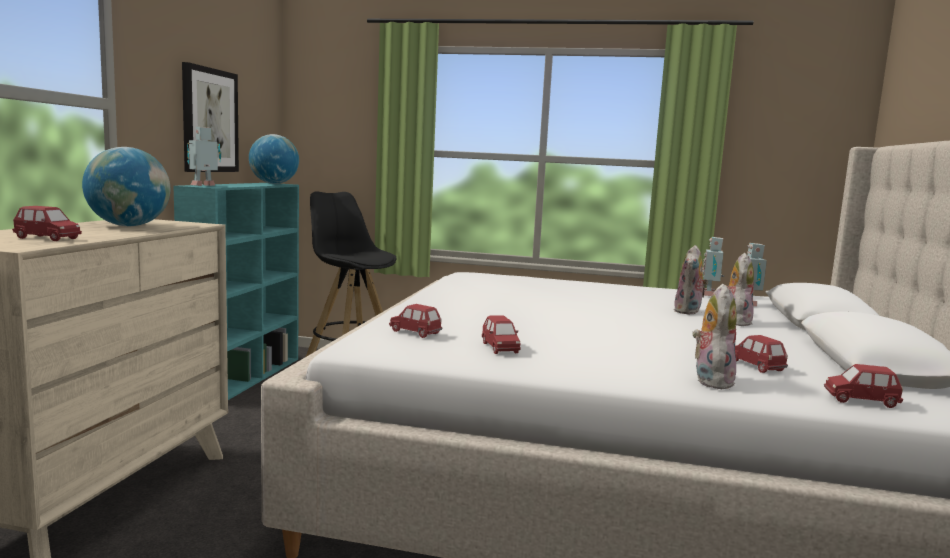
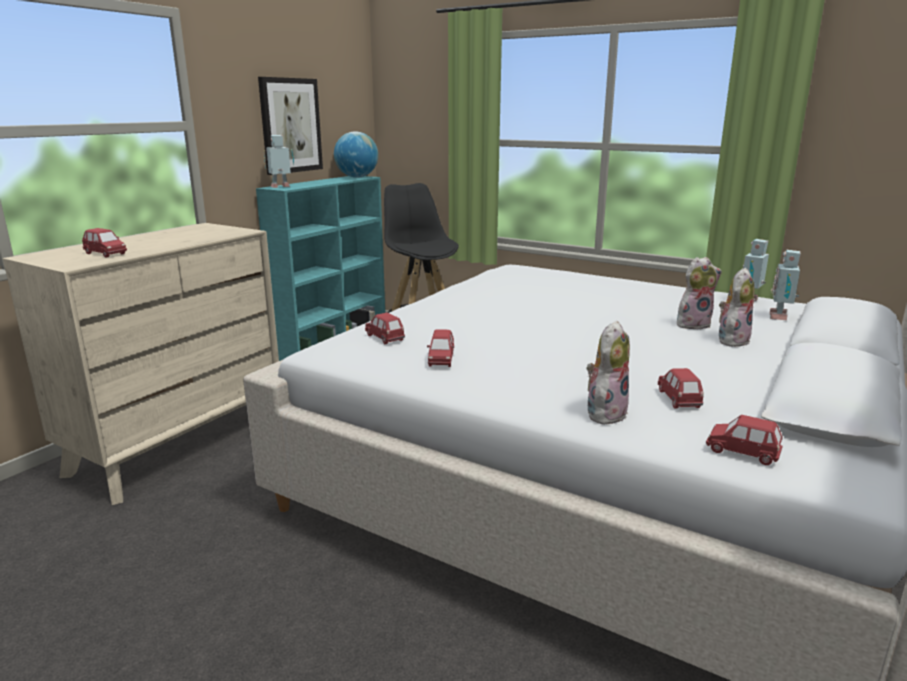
camera: 20 degrees right, 10 degrees up
(129, 226) = (186, 235): globe -> none
(689, 312) = (693, 324): plush toy -> plush toy turned 150 degrees counterclockwise

